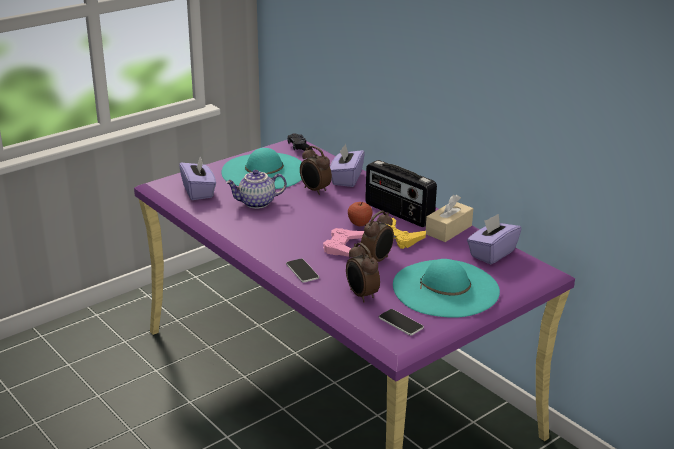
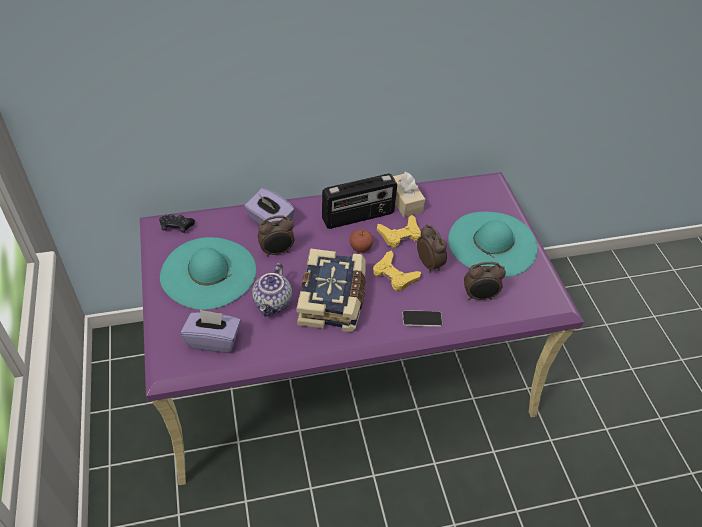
camera: 65 degrees left, 20 degrees up
(285, 226) = (333, 299): none -> book
(343, 246) = (394, 275): pink game controller -> yellow game controller
(400, 323) = (530, 290): phone -> none
(492, 253) = (454, 195): purple tissue box -> none

